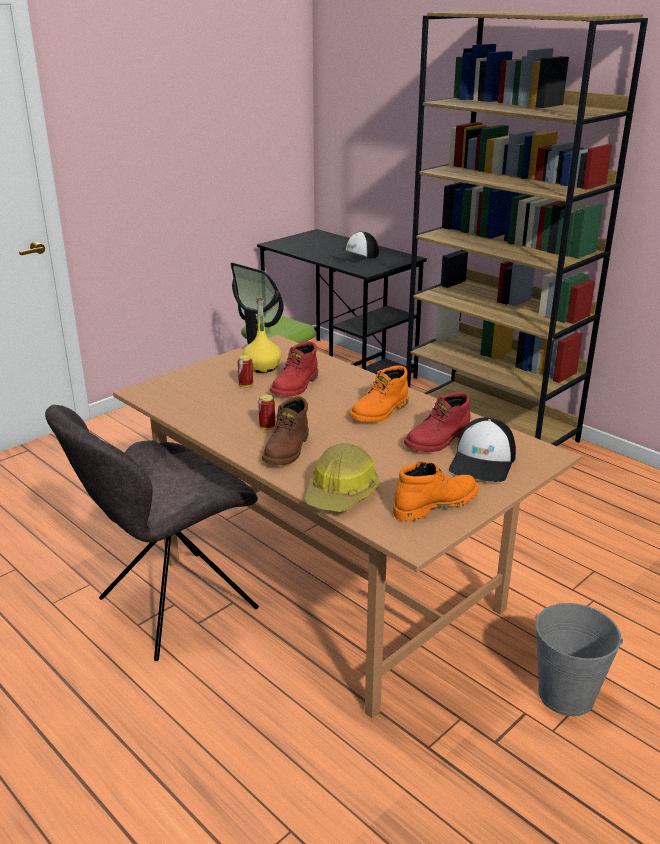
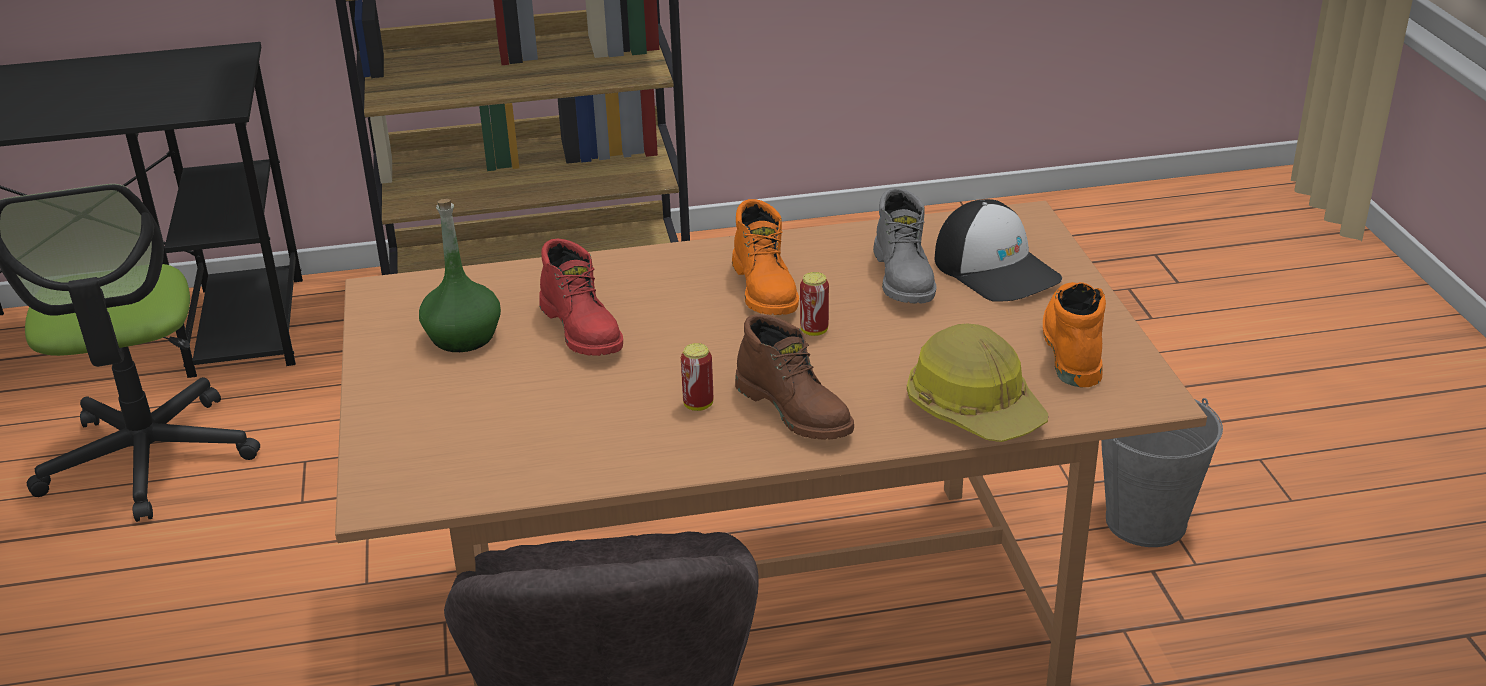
camera: 55 degrees left, 5 degrees up
(246, 385) = (515, 376): can -> can (814, 331)
(262, 367) = (463, 336): yellow bottle -> green bottle
(356, 256) = (133, 89): cap -> none
(438, 441) = (905, 278): red boot -> grey boot

